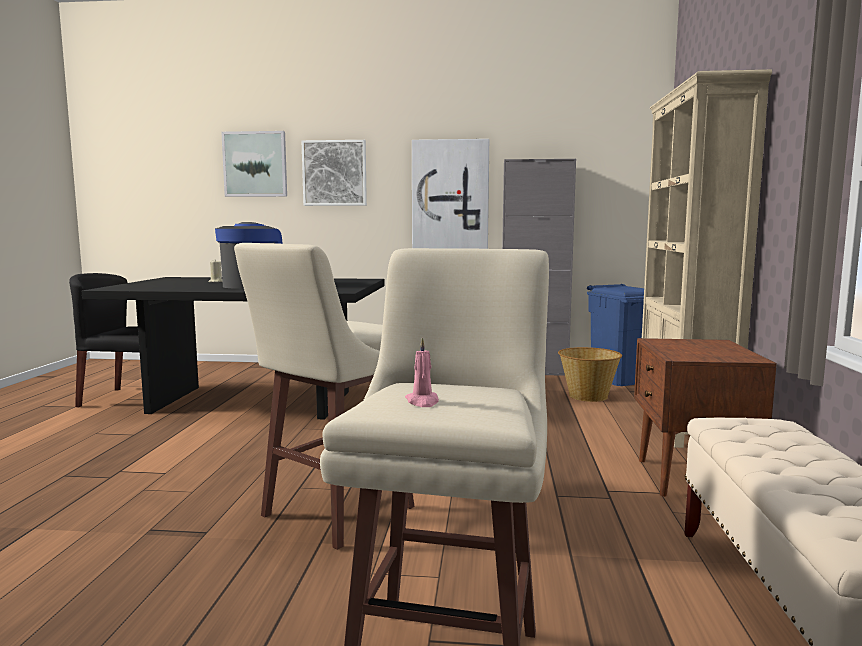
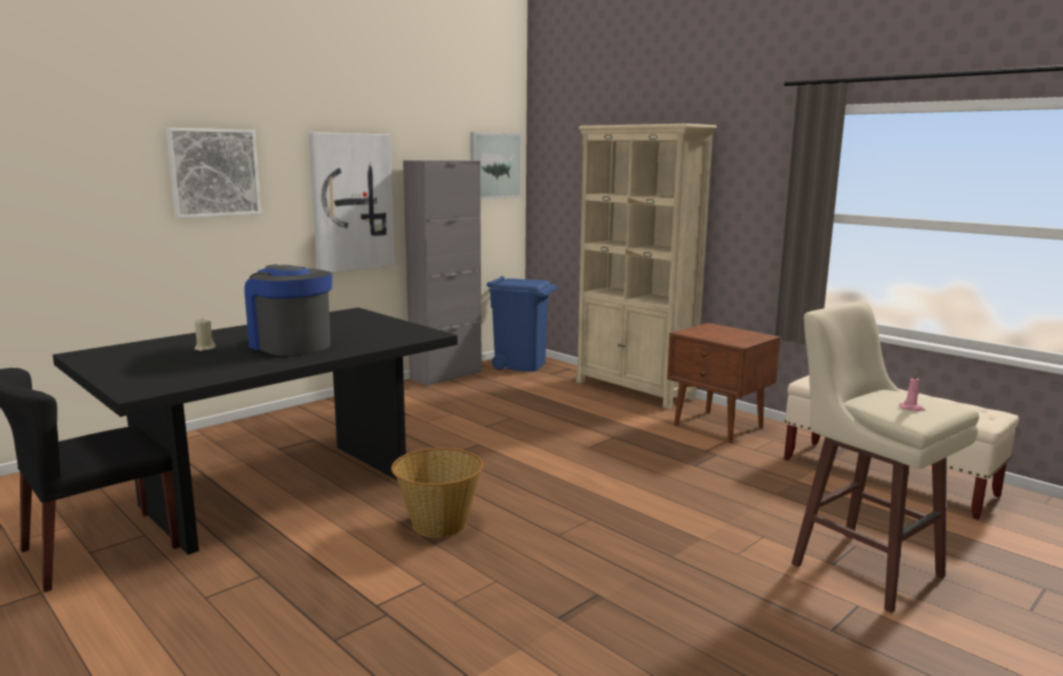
camera: 50 degrees left, 5 degrees up
(255, 164) = (91, 160): picture -> picture (495, 166)
(334, 513) = (627, 537): beige stool -> none
(588, 396) = (536, 386): basket -> basket (438, 524)

